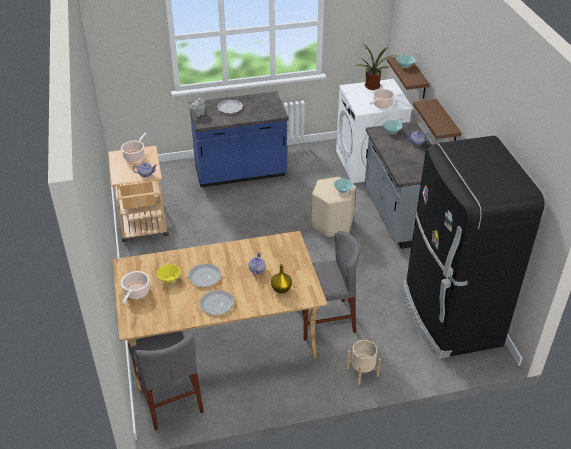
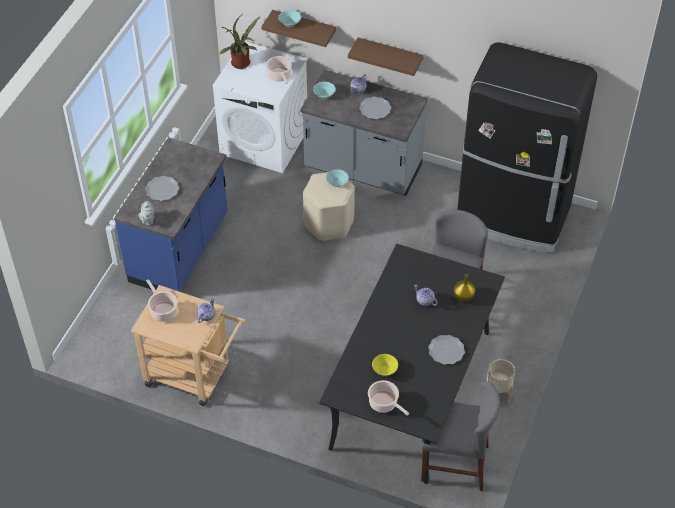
camera: 55 degrees left, 10 degrees up
(204, 277) = (403, 343): plate -> plate (375, 109)
(221, 339) = (411, 390): beige dining table -> black dining table
(362, 371) = (527, 310): beige planter -> beige planter (498, 390)

